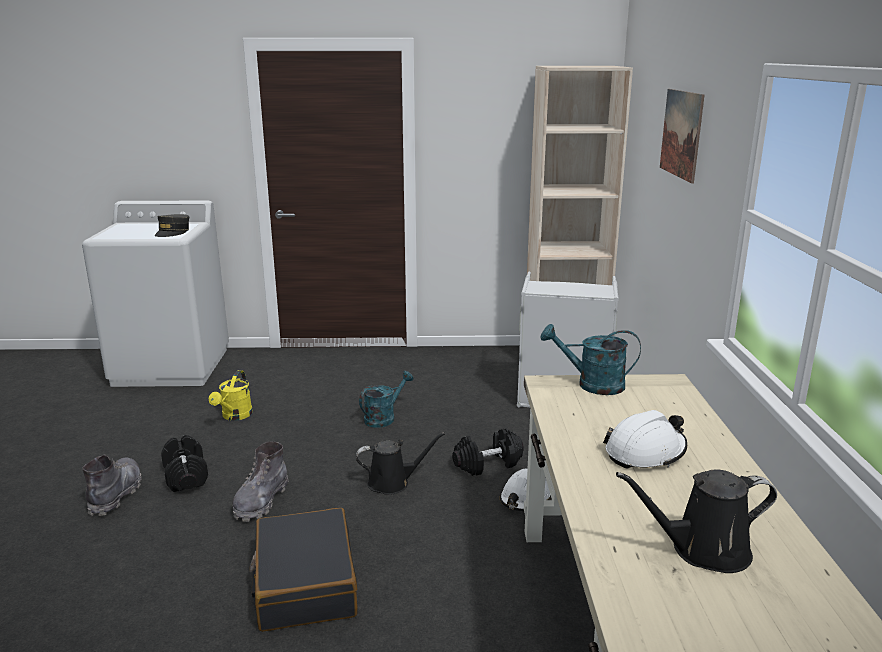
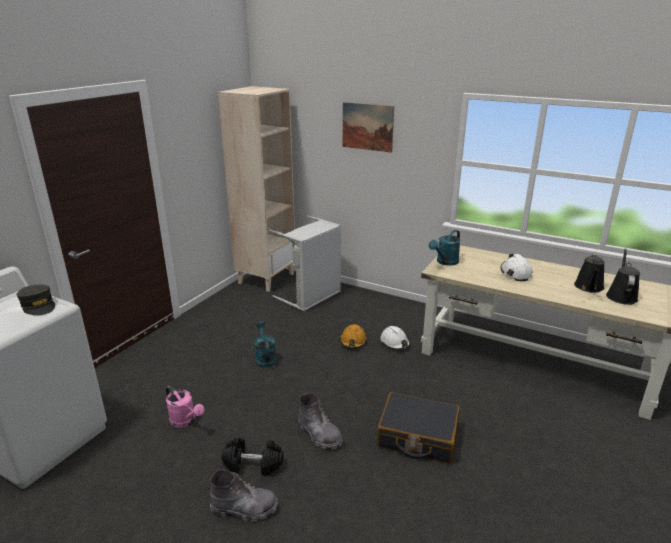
camera: 60 degrees left, 5 degrees up
(116, 494) = (244, 508): grey boot -> grey boot turned 150 degrees clockwise
(235, 416) = (185, 421): yellow watering can -> pink watering can
(392, 482) = (343, 377): black watering can -> black watering can (621, 296)
(488, 464) = (353, 341): black dumbbell -> orange hard hat

